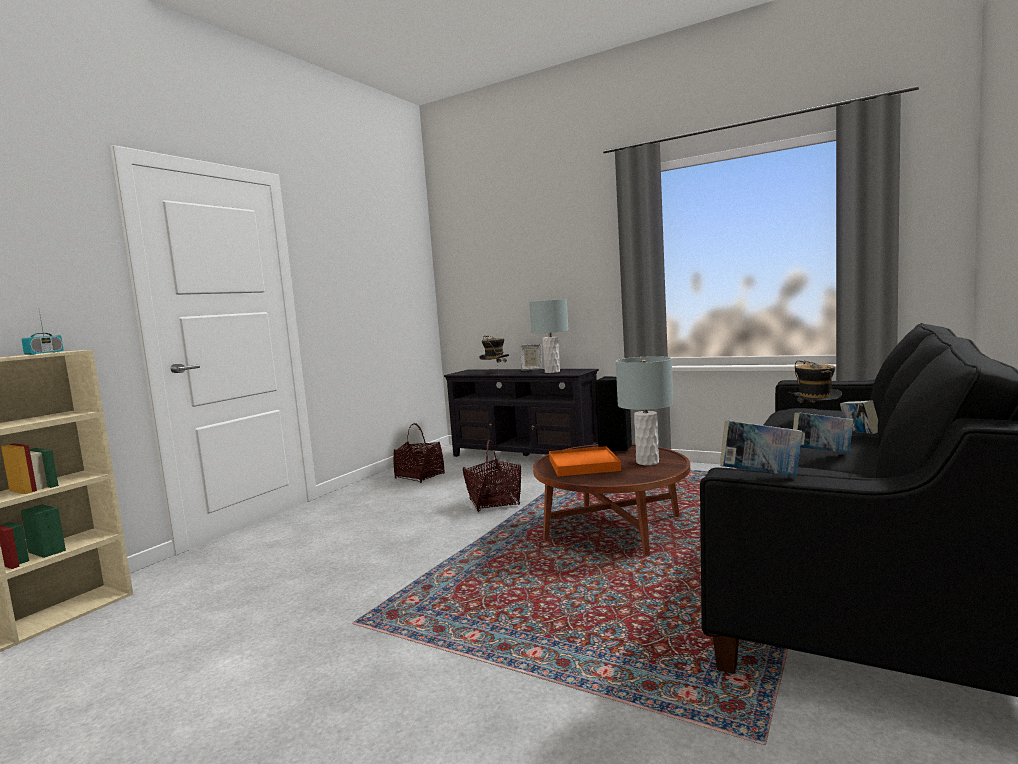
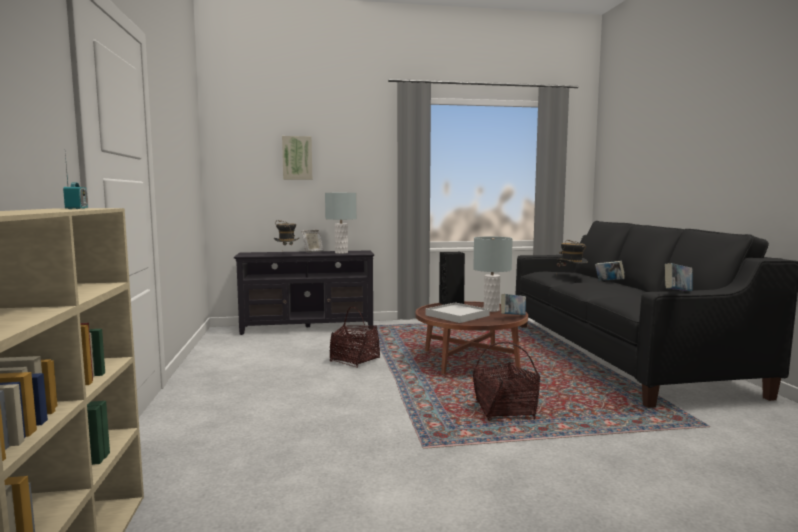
camera: 40 degrees left, 0 degrees up
(420, 476) = (241, 353): basket -> basket (505, 411)
(516, 263) = (297, 158): none -> picture
(583, 465) = (457, 315): orange tray -> white tray
(822, 454) = (620, 289): book -> book (513, 316)

